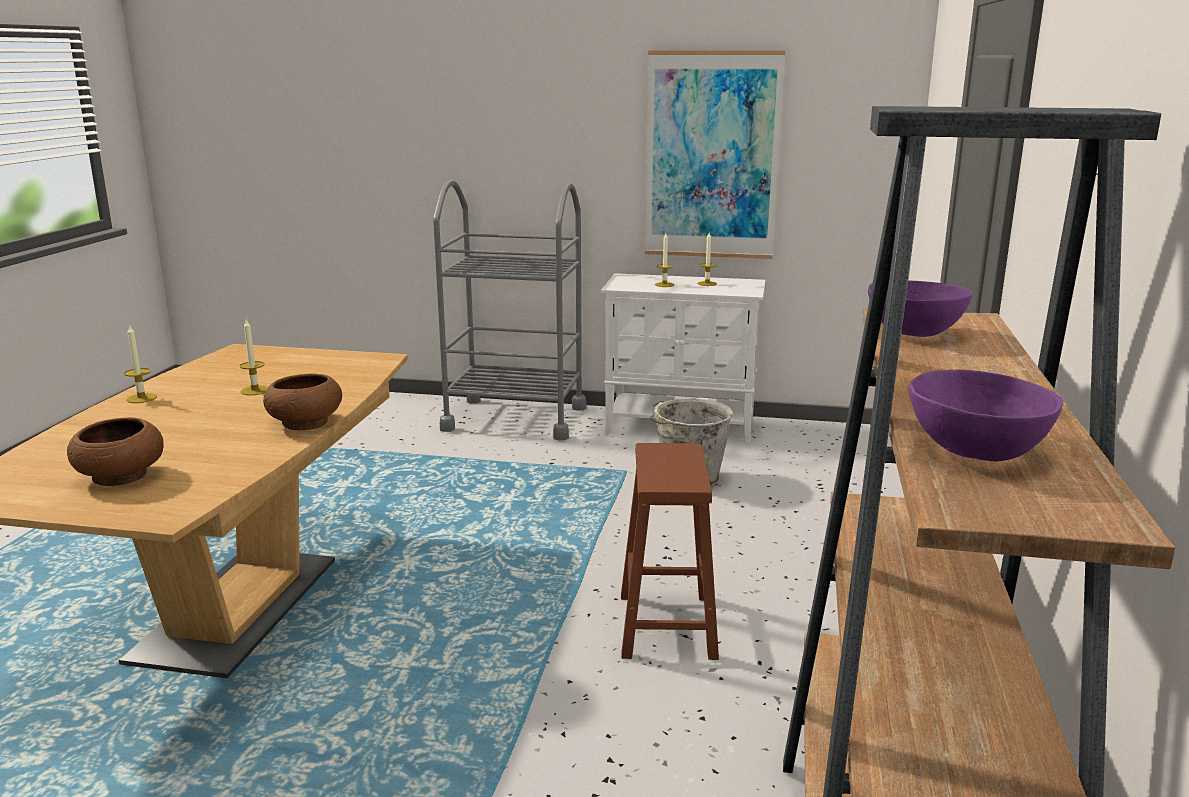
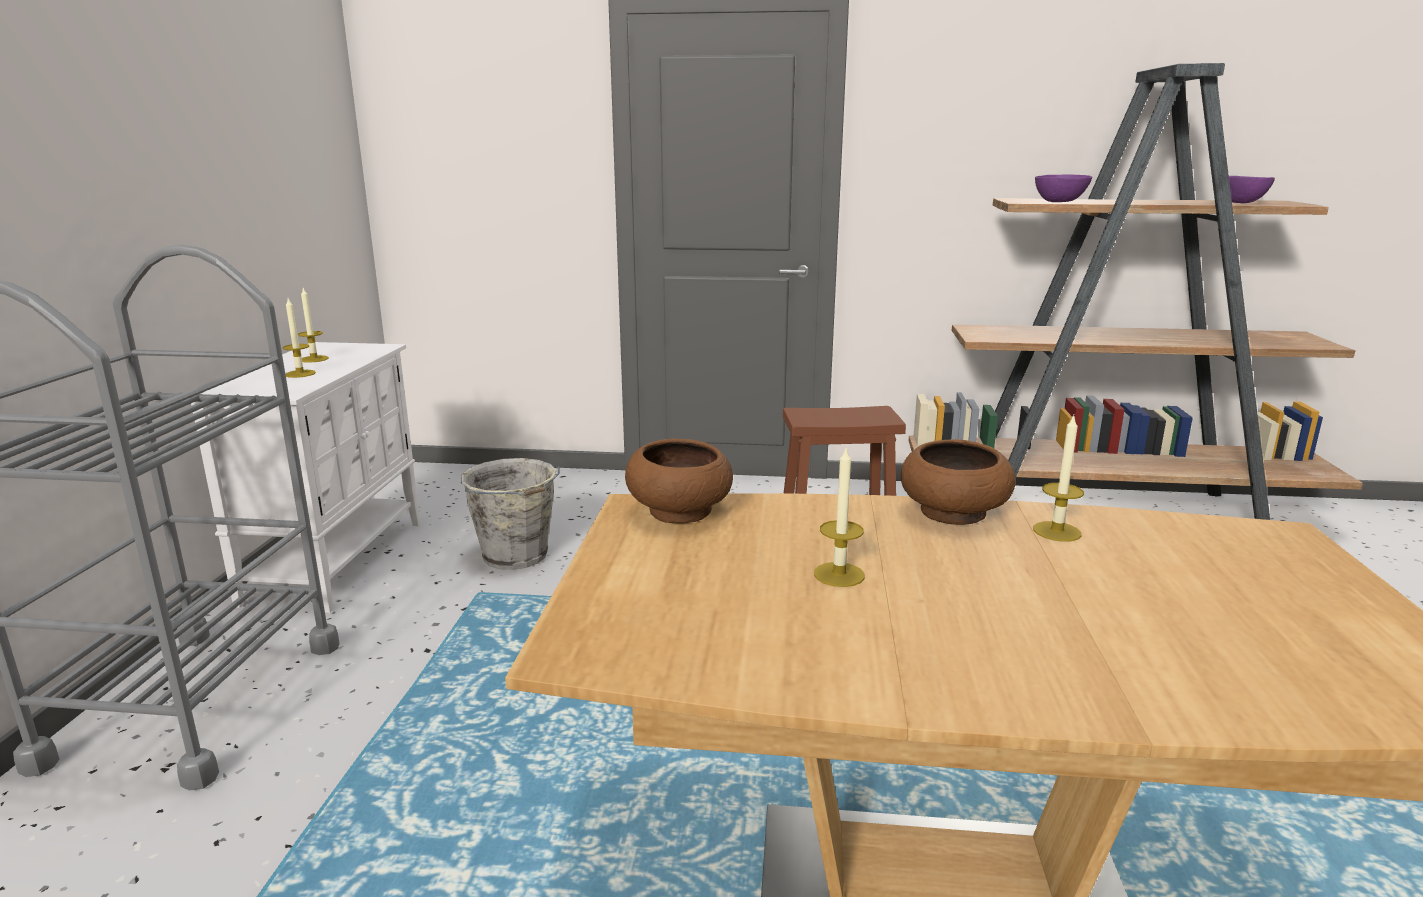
camera: 95 degrees left, 0 degrees up
(121, 477) = (1248, 592): brown bowl -> brown bowl (680, 511)
(141, 398) = (942, 682): candle -> candle (1057, 531)
(712, 156) = (227, 187): picture -> none

